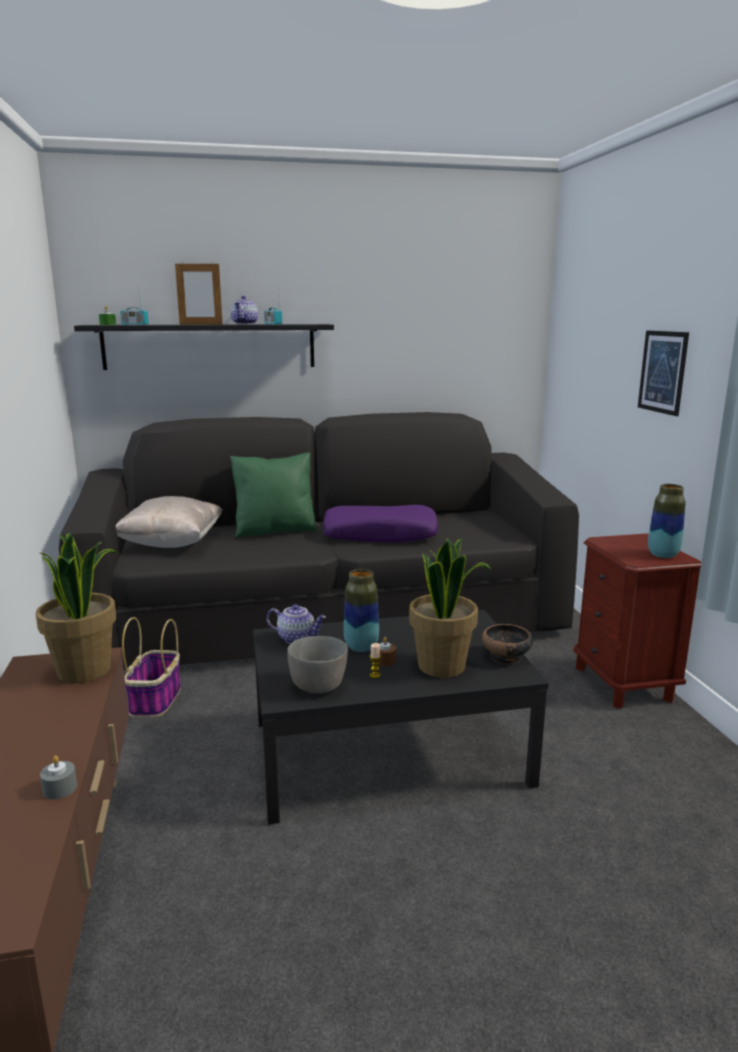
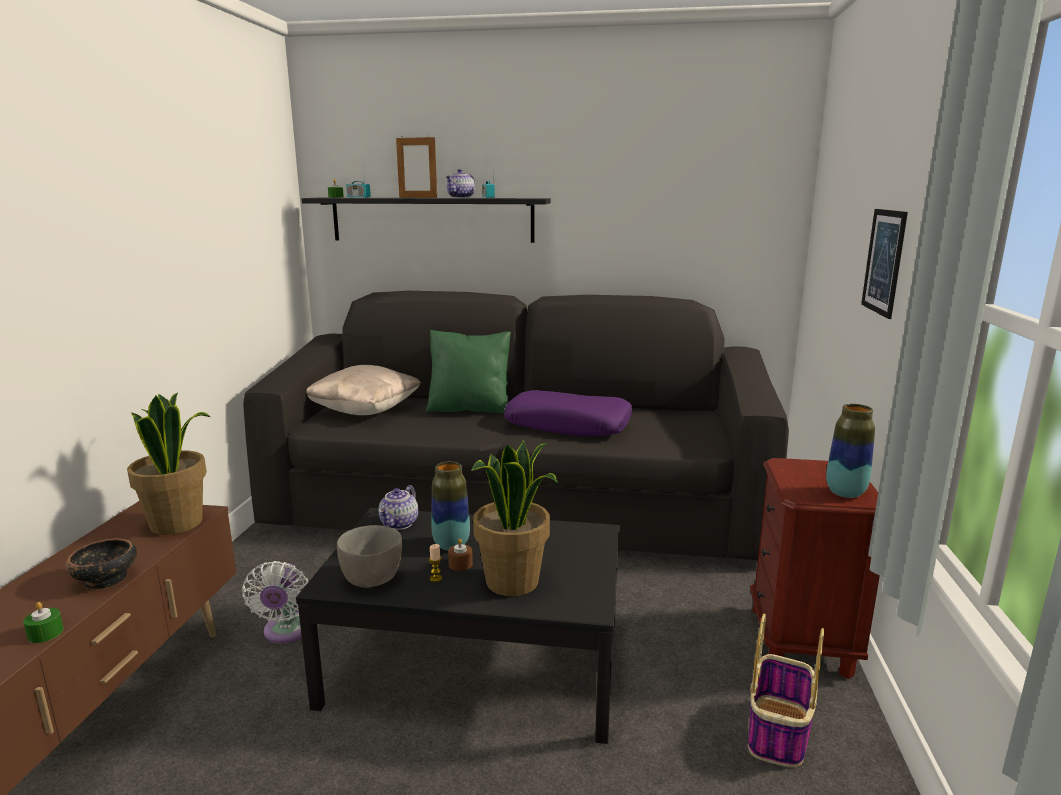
camera: 20 degrees right, 0 degrees up
(60, 788) = (45, 633): grey candle -> green candle
(155, 700) = (306, 561): basket -> basket (778, 732)
(188, 766) = (286, 632): none -> white fan
(297, 638) = (400, 524): teapot -> teapot turned 75 degrees clockwise
(506, 657) = (592, 585): bowl -> bowl (105, 580)

